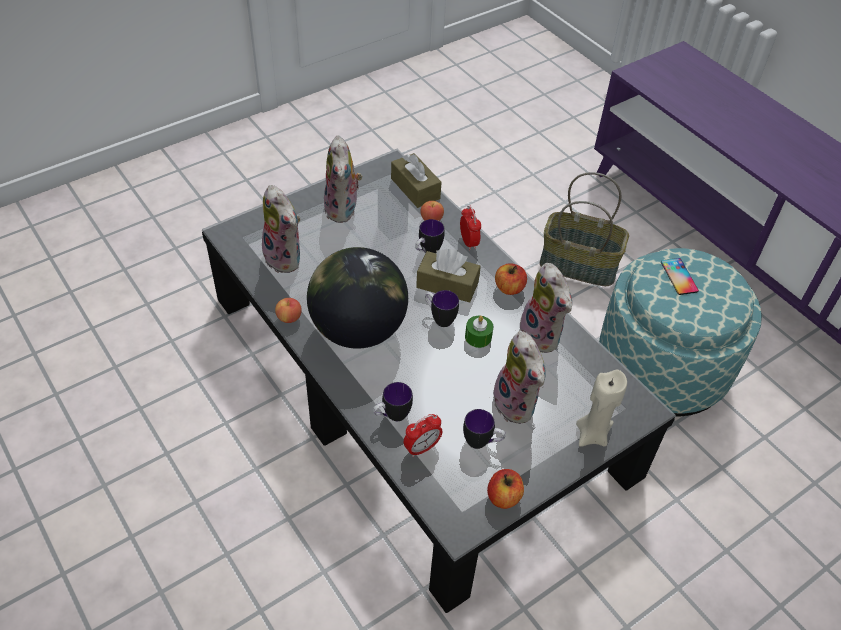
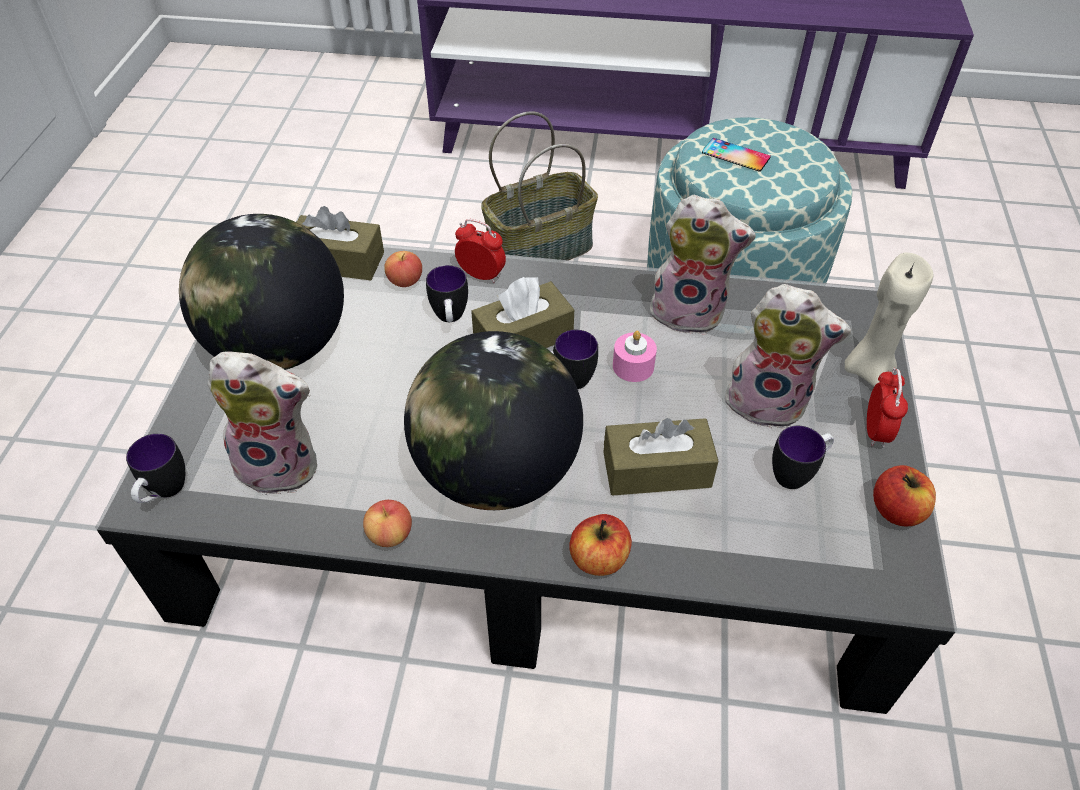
camera: 45 degrees left, 0 degrees up
(343, 210) = (280, 348): plush toy -> globe
(392, 416) = (674, 536): mug -> mug (164, 493)
(422, 448) = (754, 540): alarm clock -> alarm clock (875, 431)
(423, 386) = (656, 470): none -> brown tissue box
(478, 337) = (633, 366): green candle -> pink candle
(509, 288) = (590, 290): apple -> apple (599, 559)

